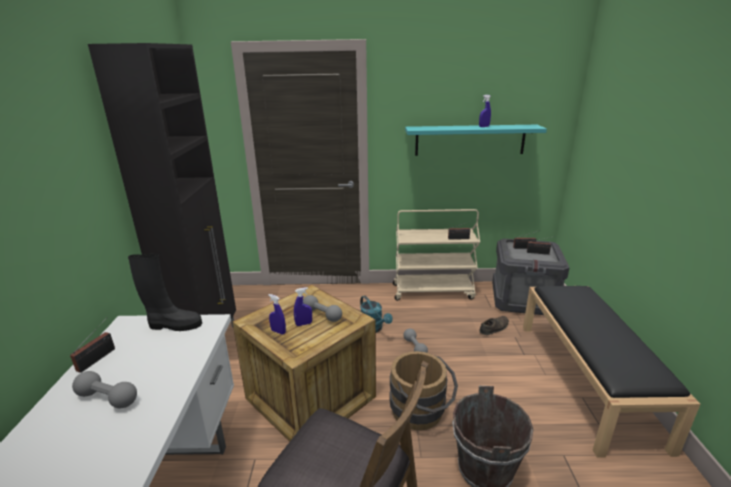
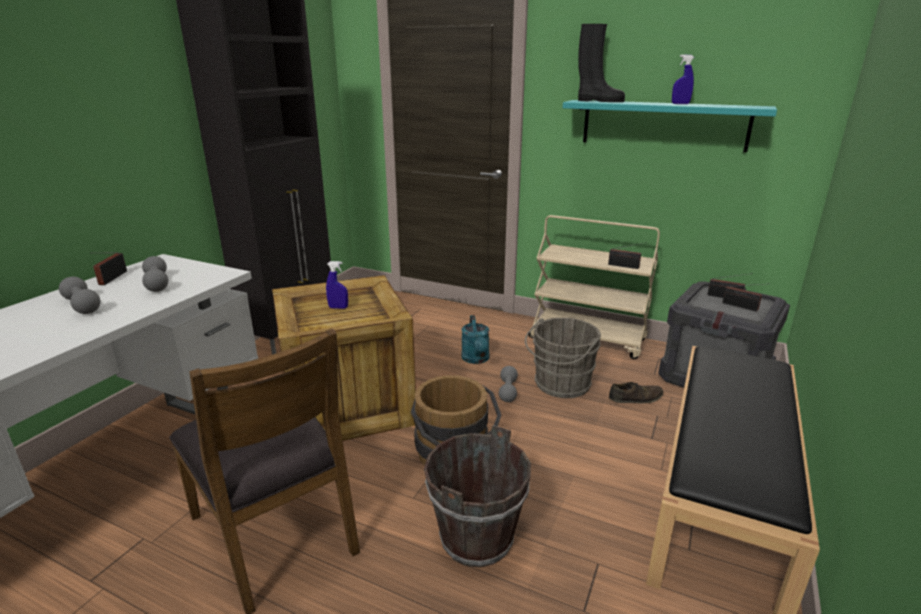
camera: 25 degrees right, 0 degrees up
(98, 358) = (111, 278): radio -> radio turned 135 degrees clockwise
(174, 325) = (194, 269): black boot -> black boot (599, 101)
(278, 331) = (306, 308): blue spray bottle -> none
(322, 315) = (365, 304): grey dumbbell -> grey dumbbell (157, 283)
(443, 332) = (560, 385): none -> grey bucket

